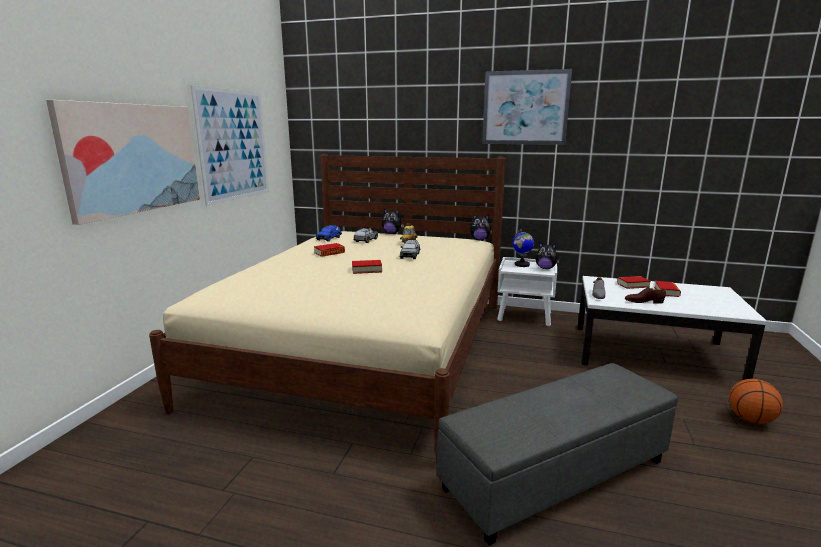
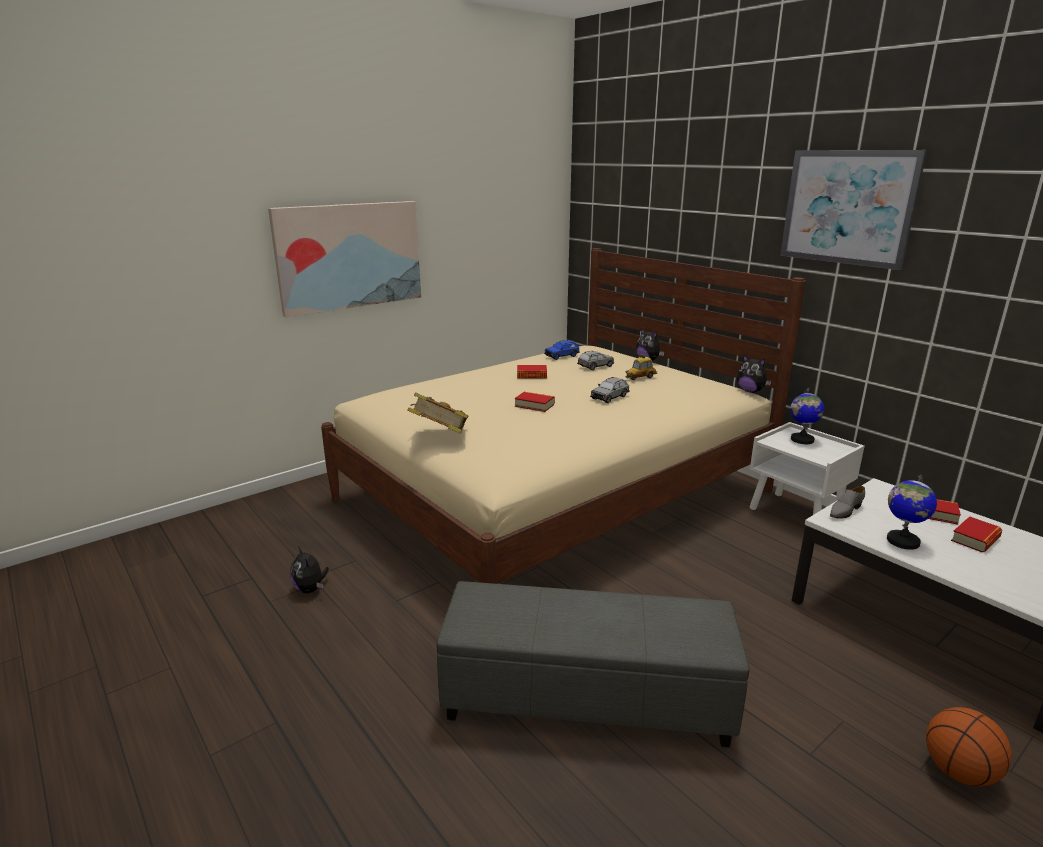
camera: 35 degrees right, 5 degrees up
(234, 145) = (478, 237): picture -> none
(327, 305) = (440, 436): none -> book
(545, 268) = (830, 453): plush toy -> plush toy (310, 589)
(644, 301) = (902, 541): brown shoe -> globe

